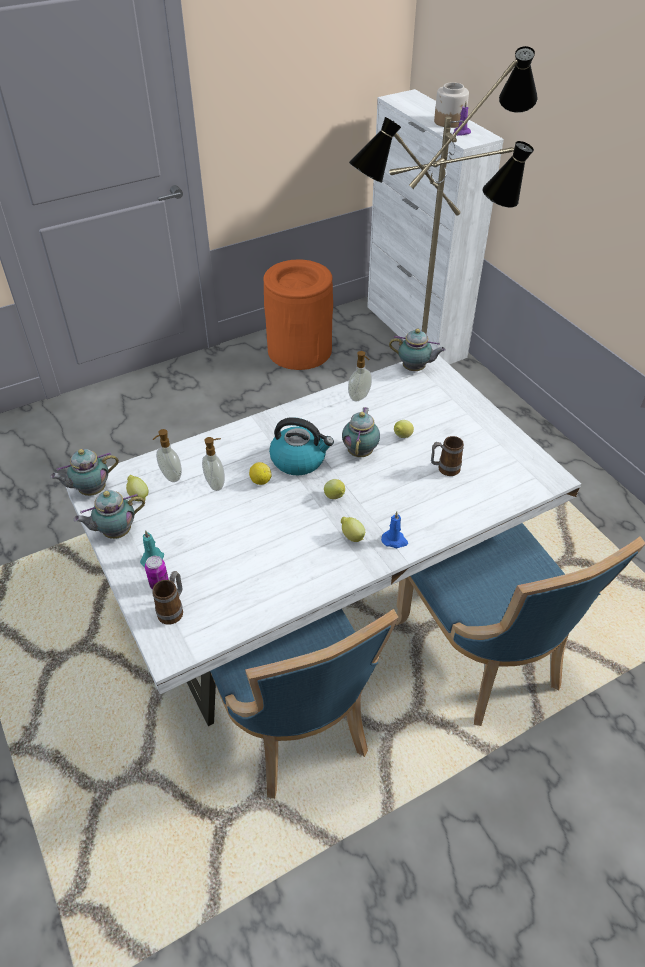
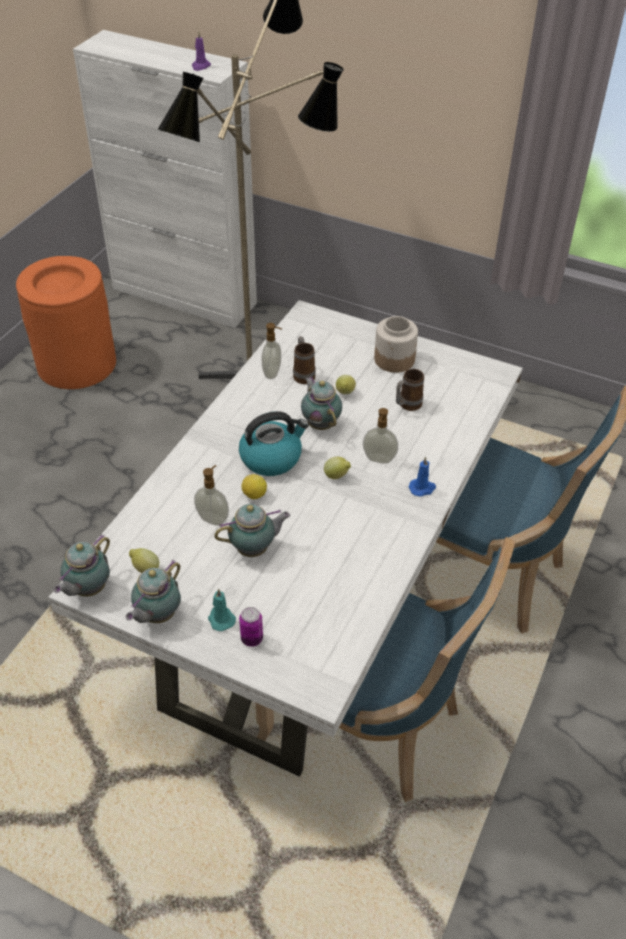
camera: 35 degrees left, 0 degrees up
(170, 476) = (160, 534): soap dispenser -> soap dispenser (379, 459)
(173, 610) = (287, 653): mug -> mug (303, 374)
(351, 537) = (384, 503): lemon -> none
(415, 369) = (299, 324): teapot -> teapot (254, 549)
(450, 122) = (177, 57): jar -> jar (395, 359)

